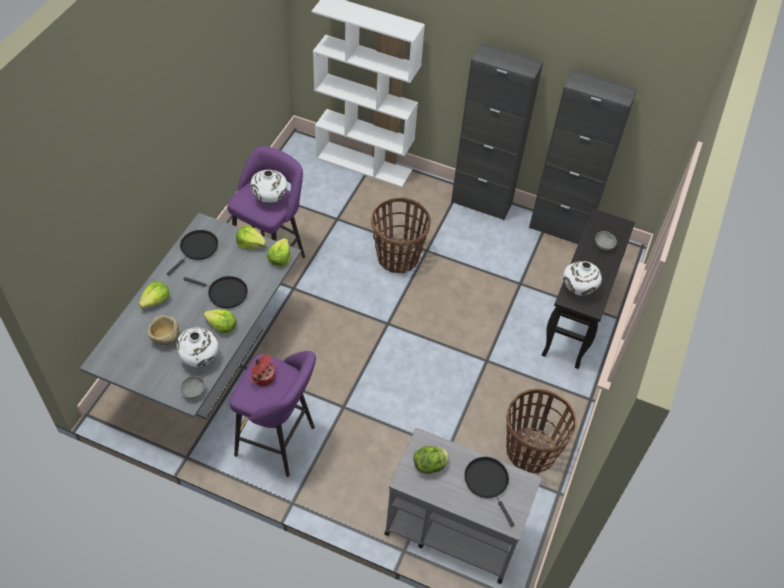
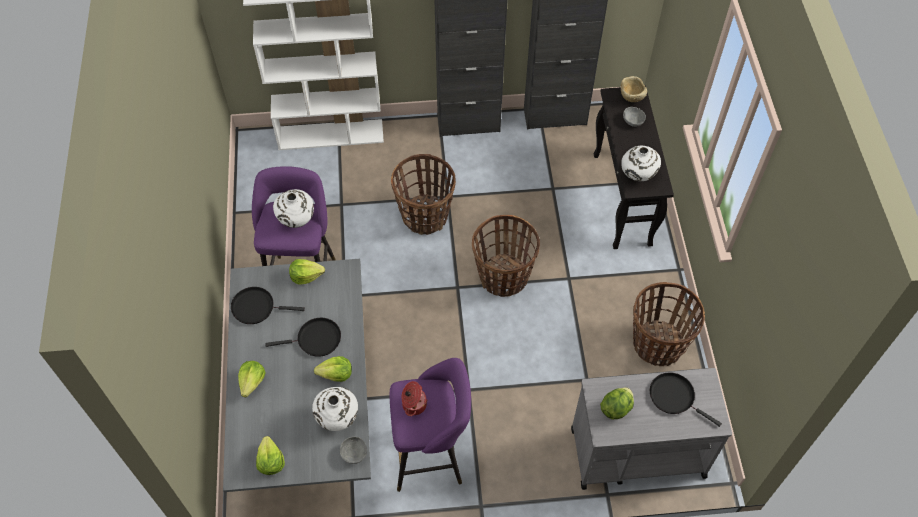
camera: 25 degrees left, 5 degrees up
(165, 338) = (288, 415): beige bowl -> beige bowl (631, 97)
(197, 249) = (256, 307): black frying pan -> black frying pan turned 90 degrees counterclockwise
(279, 258) = (345, 277): lettuce -> lettuce (270, 461)
(431, 333) = (503, 277): none -> basket

